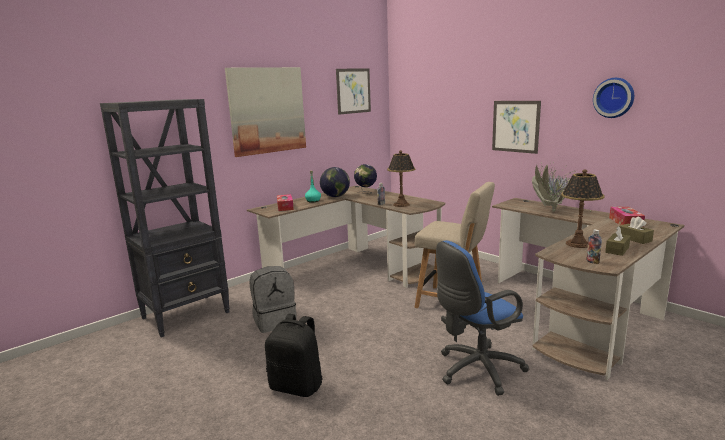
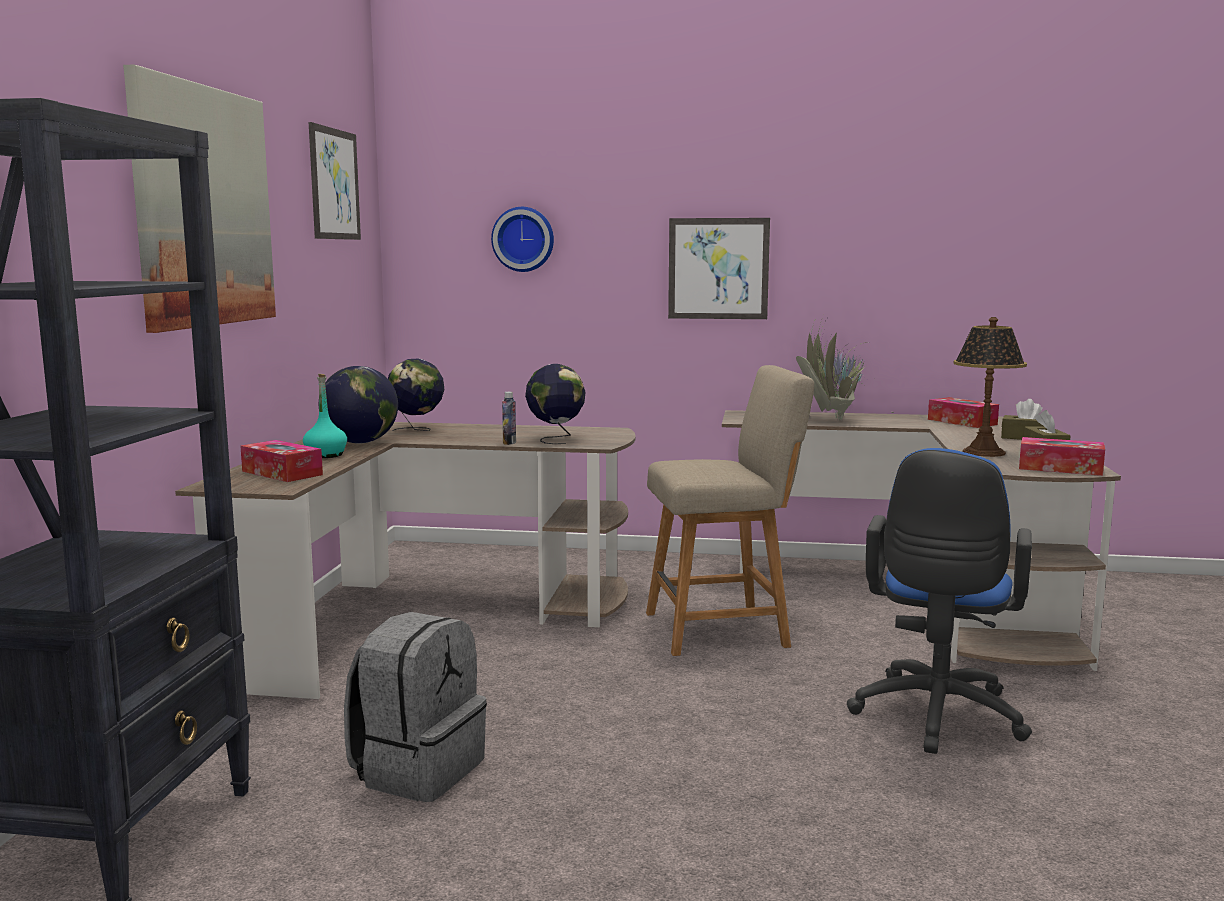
camera: 40 degrees left, 5 degrees down
(297, 386) = (701, 867): black backpack -> none
(401, 204) = (556, 439): table lamp -> globe
(592, 262) = (1060, 468): bottle -> tissue box
(614, 97) = (905, 213): wall clock -> wall clock (523, 239)

